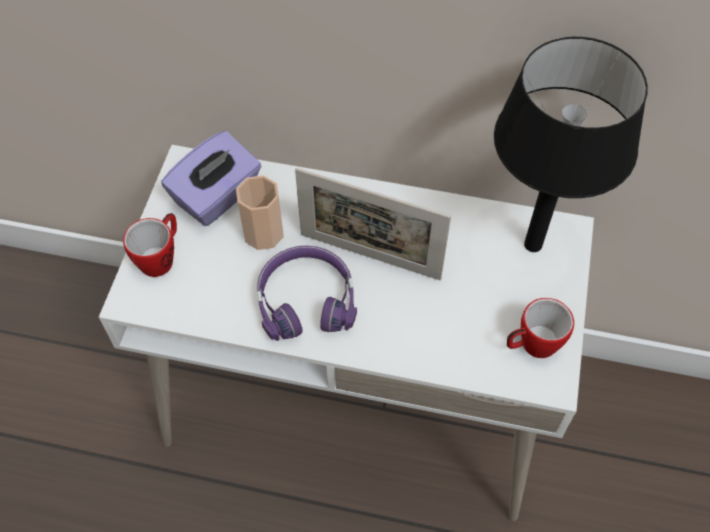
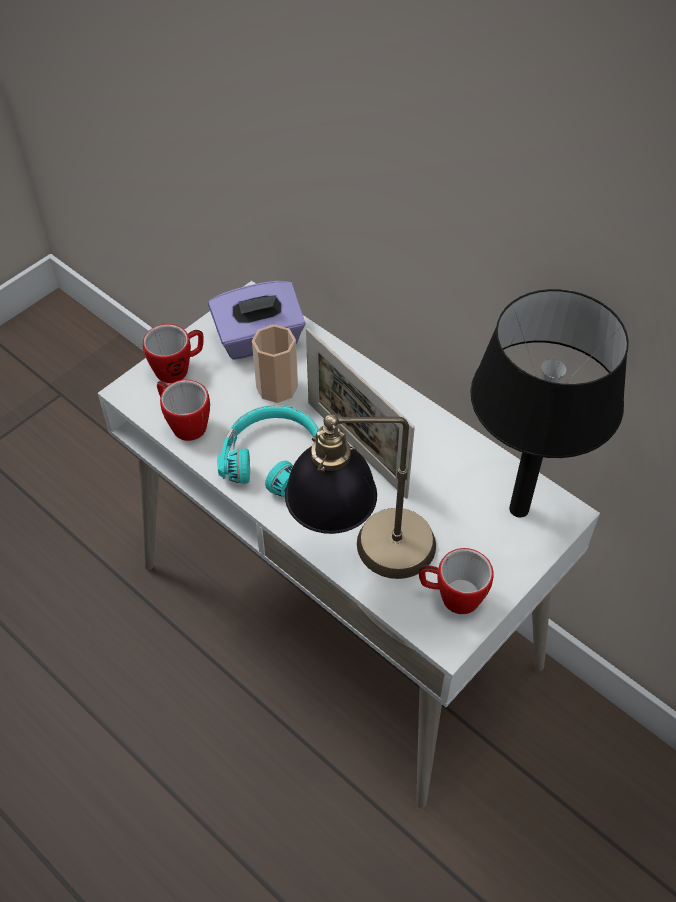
camera: 30 degrees right, 5 degrees down
(202, 306) = (184, 423): none -> mug
(306, 299) = (274, 458): purple headphones -> turquoise headphones
(439, 347) = (363, 555): none -> table lamp

